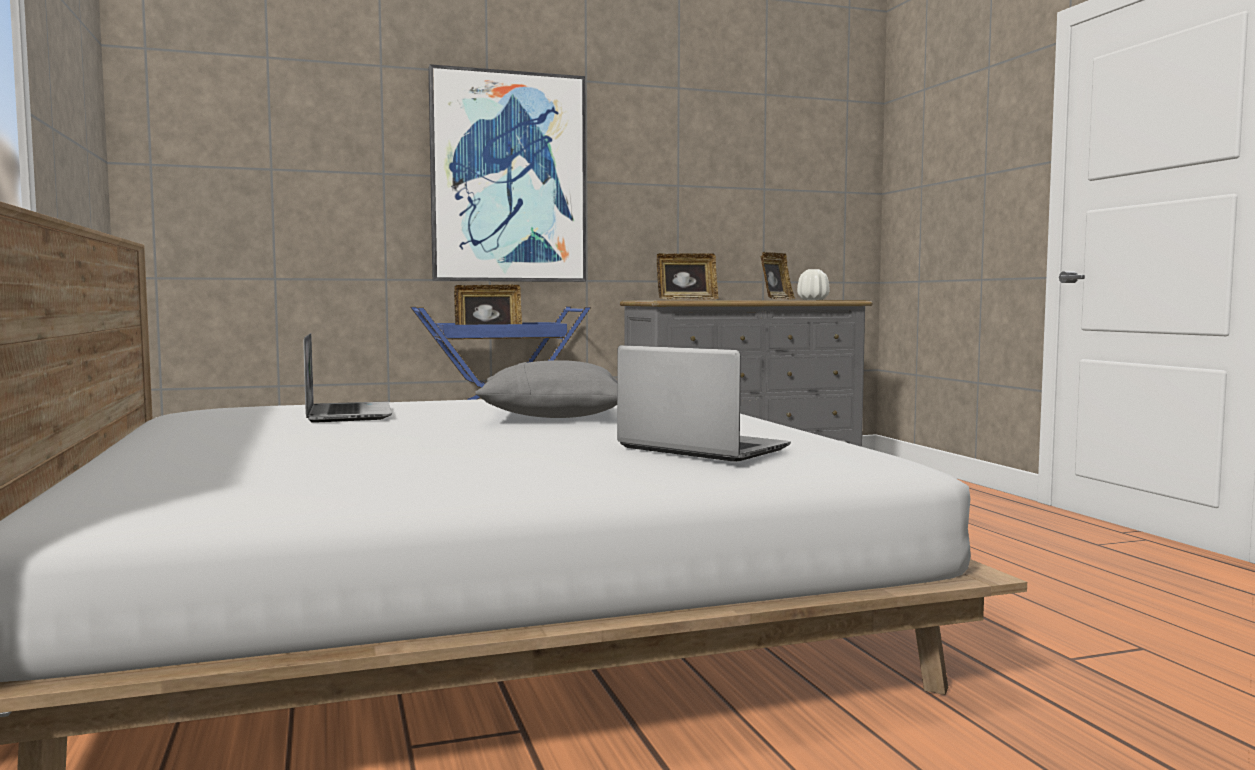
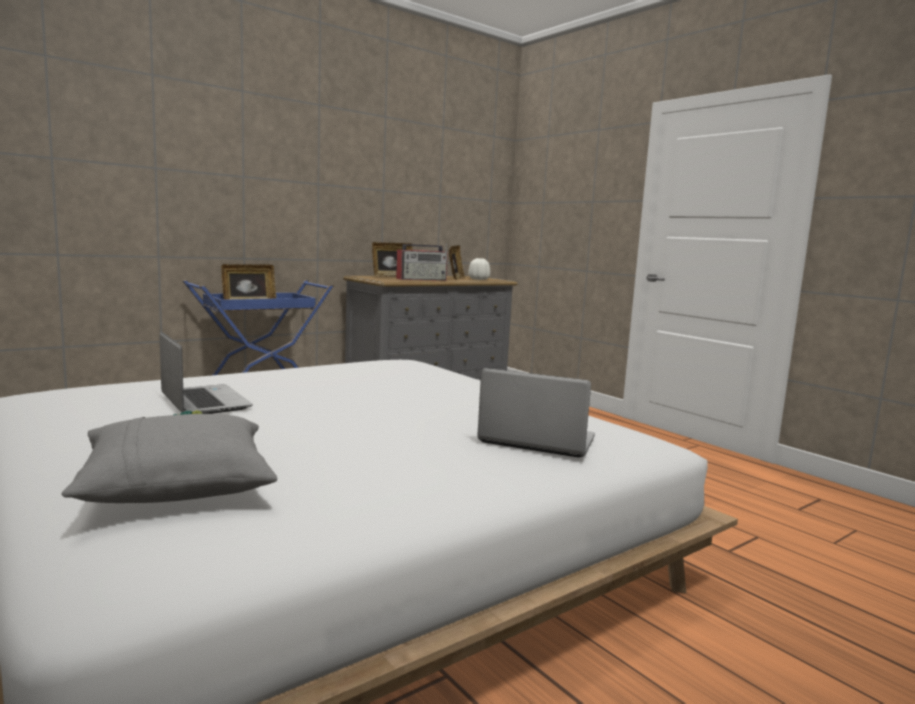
camera: 20 degrees left, 5 degrees up
(508, 178) = (259, 178): picture -> none
(553, 416) = (376, 398): grey pillow -> grey pillow (178, 487)
(722, 299) = (422, 279): none -> radio

